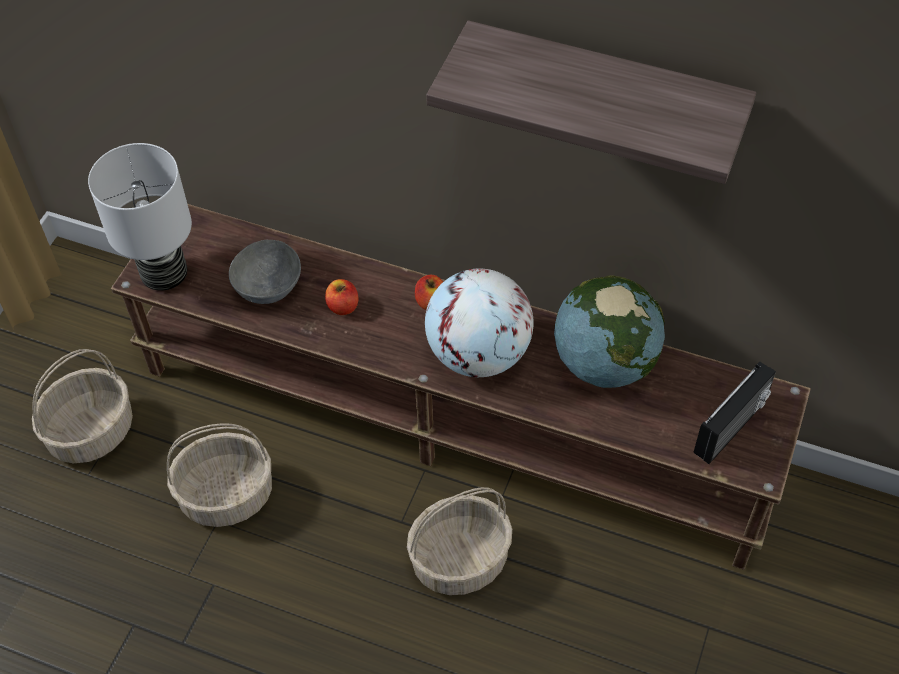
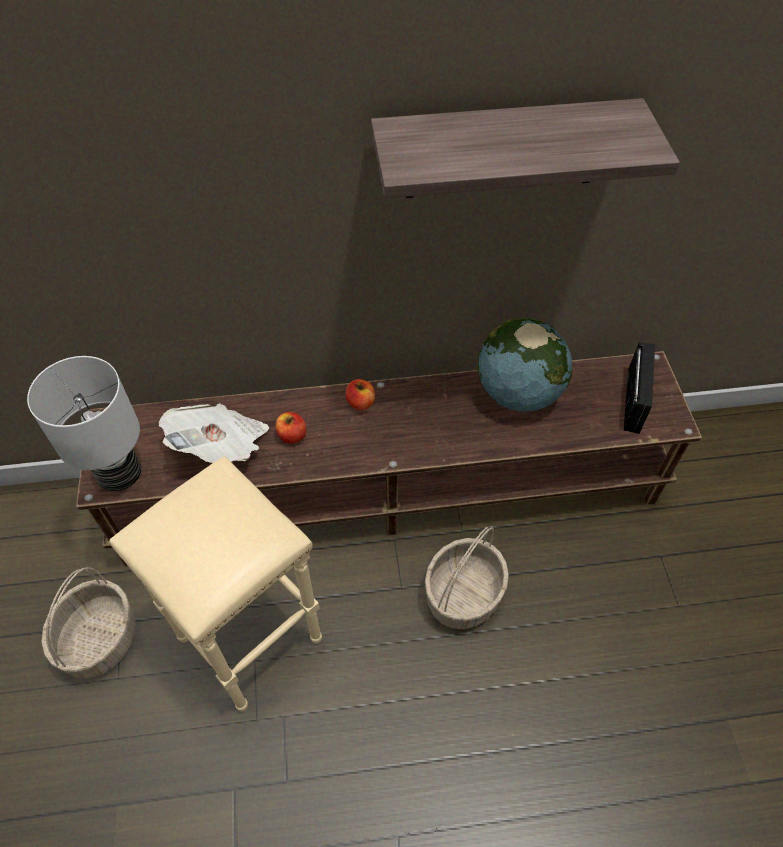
camera: 30 degrees left, 0 degrees up
(227, 494) = (250, 634): basket -> beige stool
(270, 288) = (221, 446): grey bowl -> newspaper
(479, 354) = (423, 426): globe -> none

